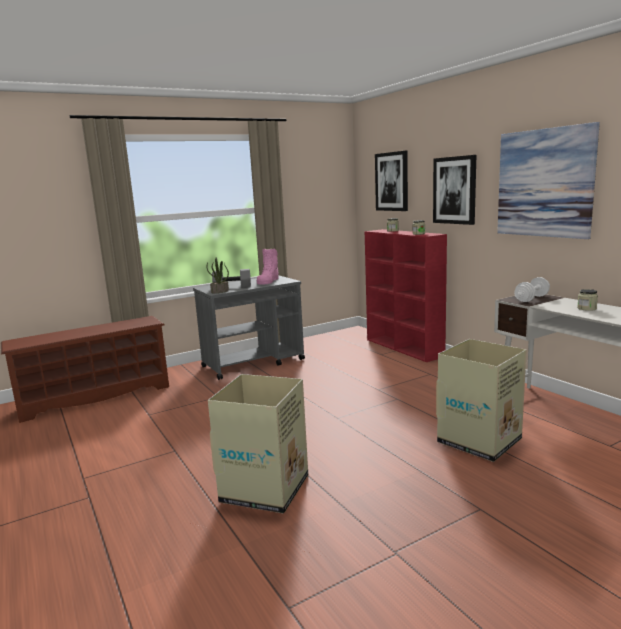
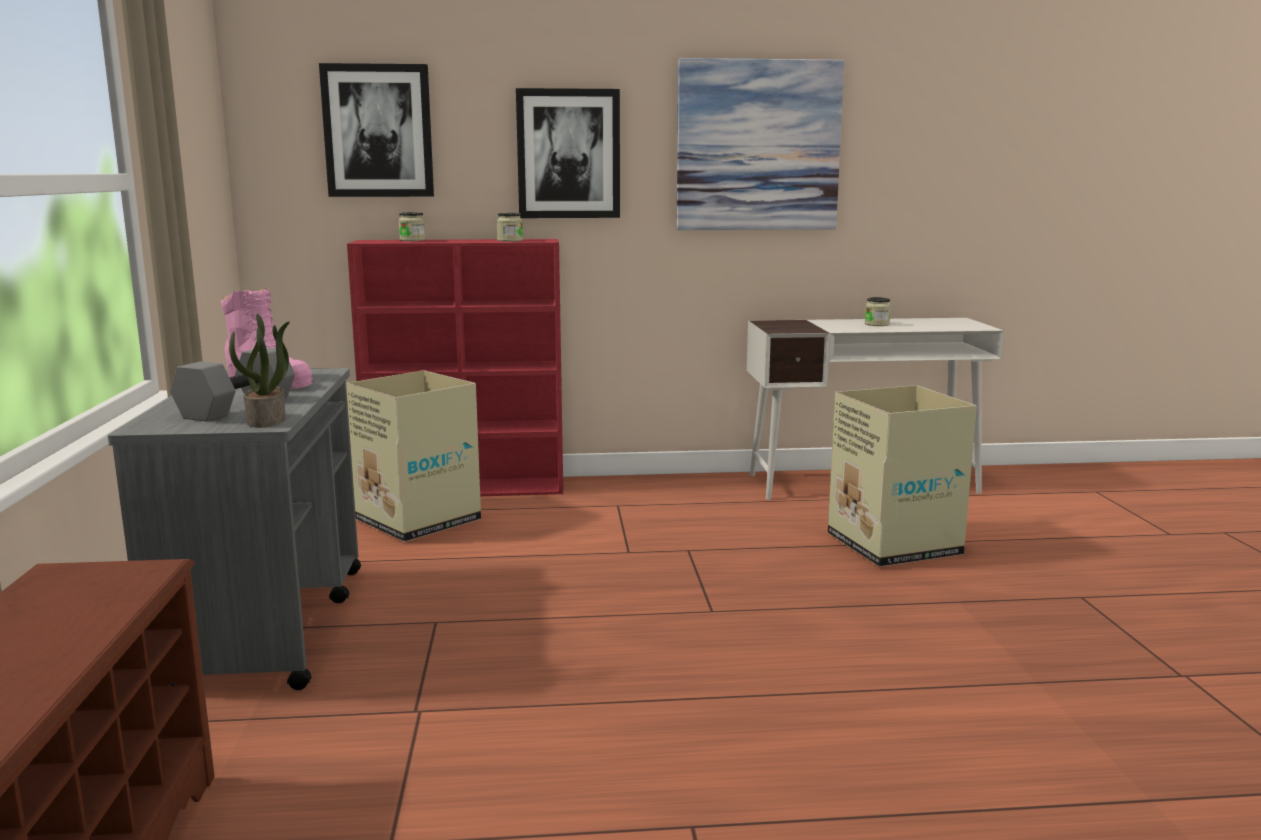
camera: 65 degrees left, 0 degrees up
(266, 488) = (953, 737): cardboard box -> cardboard box (417, 520)
(531, 299) = (791, 326): white dumbbell -> none

